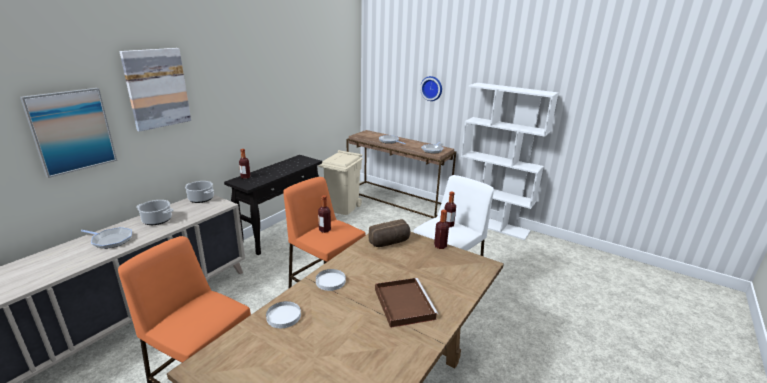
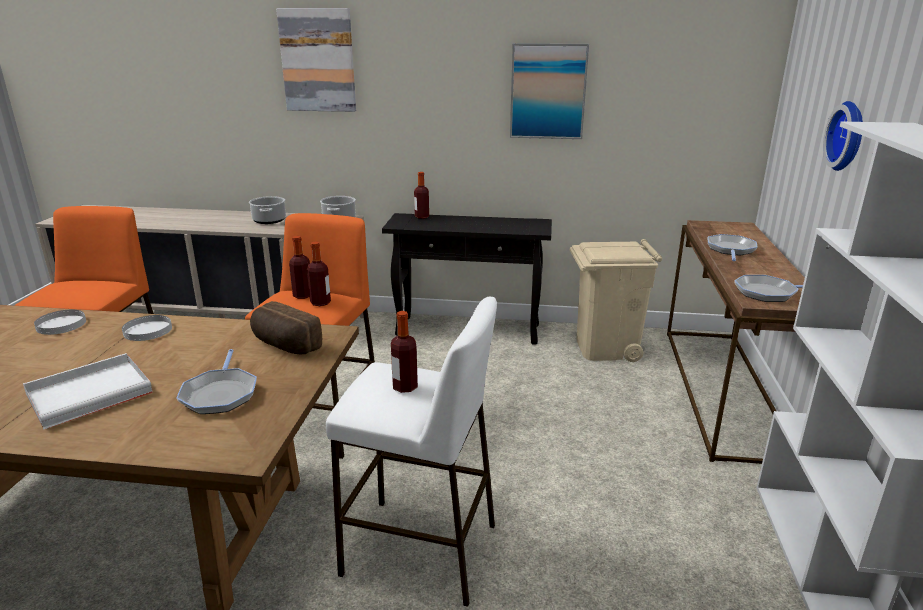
camera: 65 degrees right, 0 degrees up
(71, 131) = (224, 94): picture -> picture (548, 91)
(111, 240) = (214, 219): frying pan -> frying pan (220, 394)
(403, 303) = (92, 392): brown tray -> white tray
(440, 246) = (298, 391): bottle -> bottle (320, 303)

